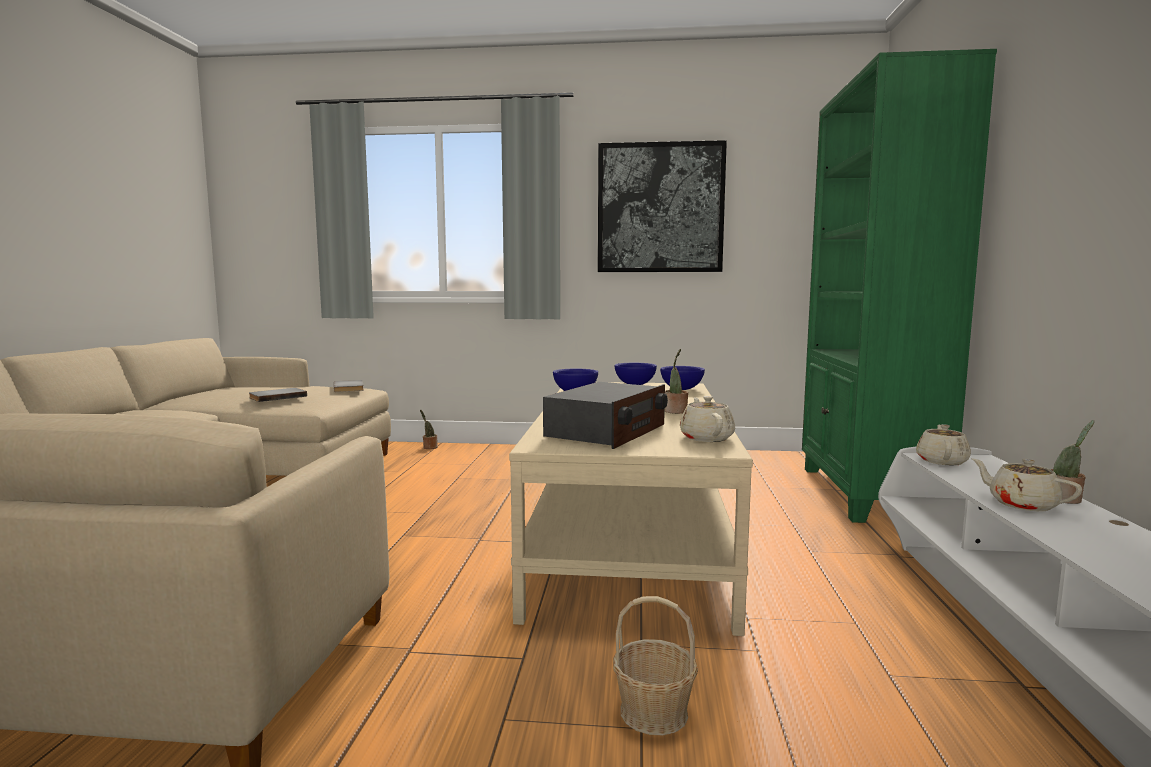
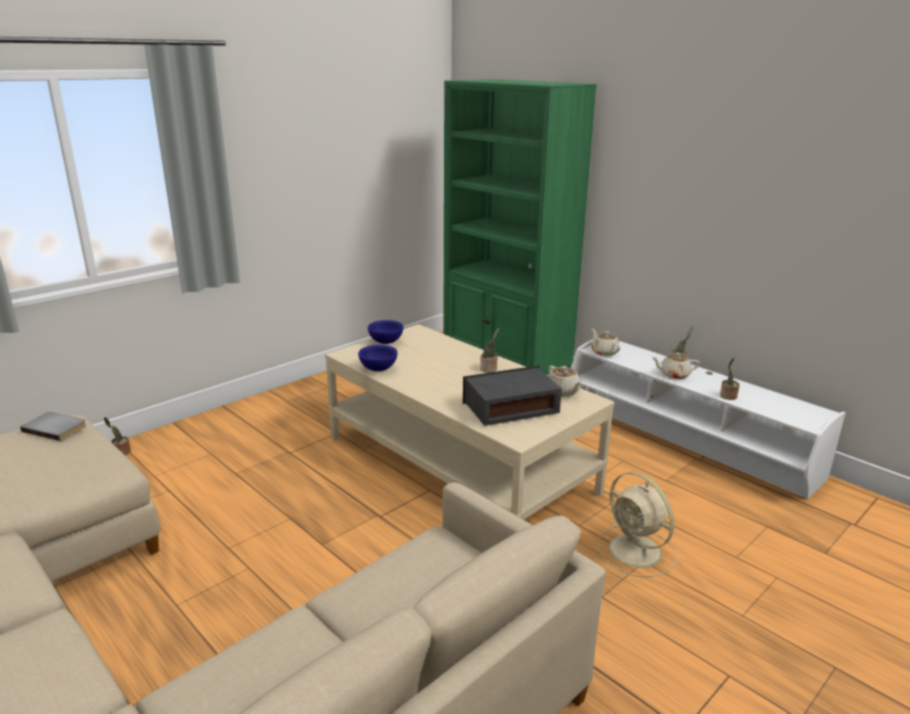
camera: 50 degrees left, 15 degrees up
(277, 397) = (41, 477): grey book -> none
(607, 431) = (510, 408): radio -> radio turned 90 degrees counterclockwise
(654, 712) = (637, 552): basket -> beige fan
(660, 208) = (305, 156): picture -> none
(682, 389) = (427, 337): blue bowl -> none
(706, 438) = (562, 392): beige teapot -> beige teapot turned 150 degrees counterclockwise
(1088, 552) = (727, 396): none -> potted plant

